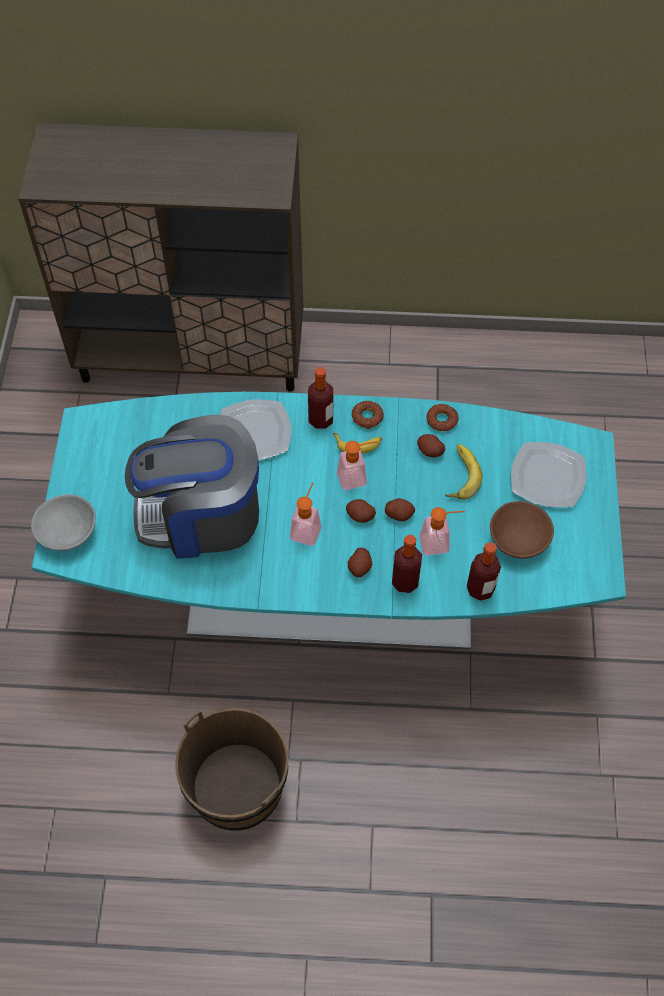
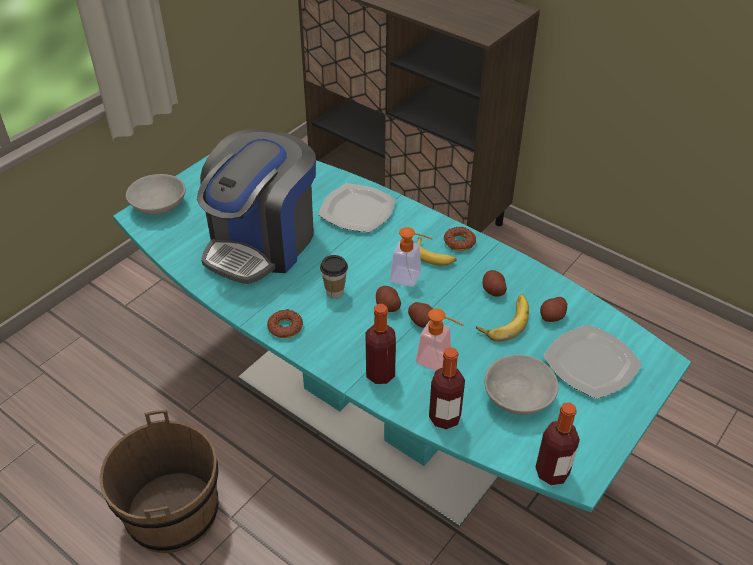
camera: 35 degrees right, 15 degrees down
(201, 515) = (262, 243): coffee machine -> coffee machine turned 90 degrees counterclockwise
(307, 528) = (335, 292): soap dispenser -> cup
(321, 419) = (418, 226): bottle -> bottle (552, 472)
(359, 567) = (351, 342): potato -> potato (552, 316)
(441, 420) = (524, 274): donut -> donut (285, 327)
(518, 539) = (517, 397): brown bowl -> grey bowl

